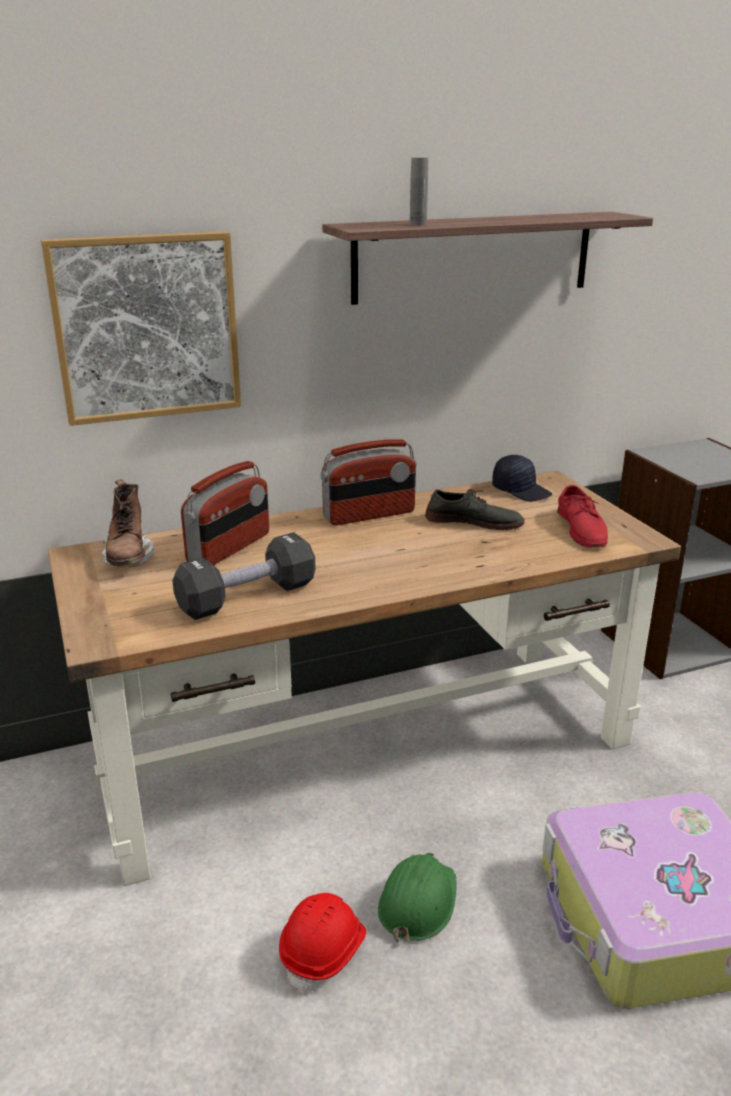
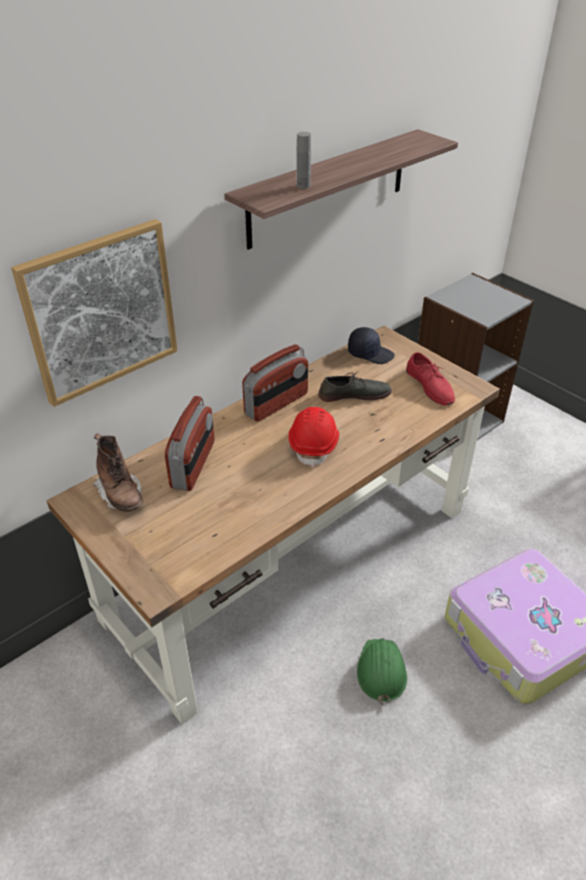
camera: 20 degrees left, 15 degrees up
(247, 597) = (239, 513): black dumbbell -> none
(324, 952) = (340, 727): red hard hat -> red hard hat (314, 445)

